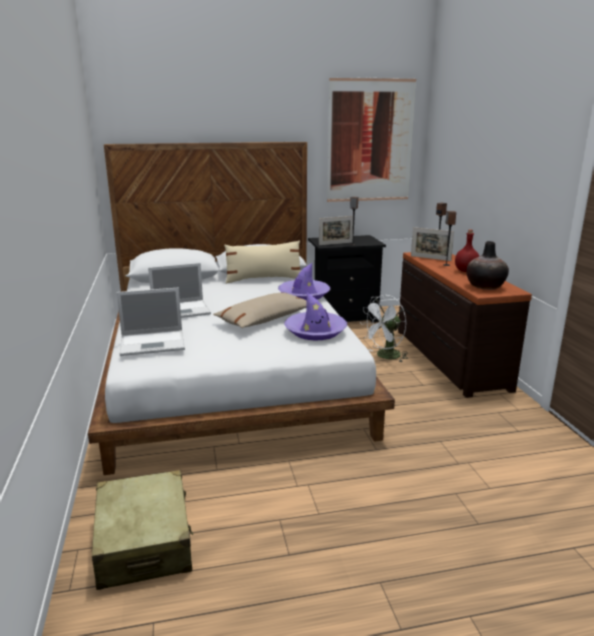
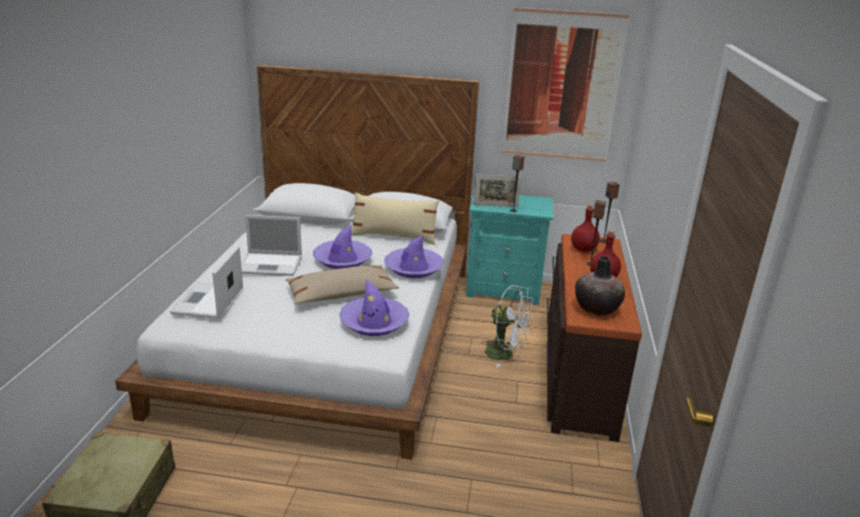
camera: 20 degrees right, 5 degrees up
(154, 343) = (208, 302): laptop -> laptop turned 90 degrees clockwise
(240, 298) = (342, 260): none -> purple hat
(343, 317) = (504, 289): black nightstand -> turquoise nightstand
(385, 356) = (505, 354): white fan -> white fan turned 135 degrees counterclockwise
(430, 258) = (584, 249): picture frame -> red bottle

